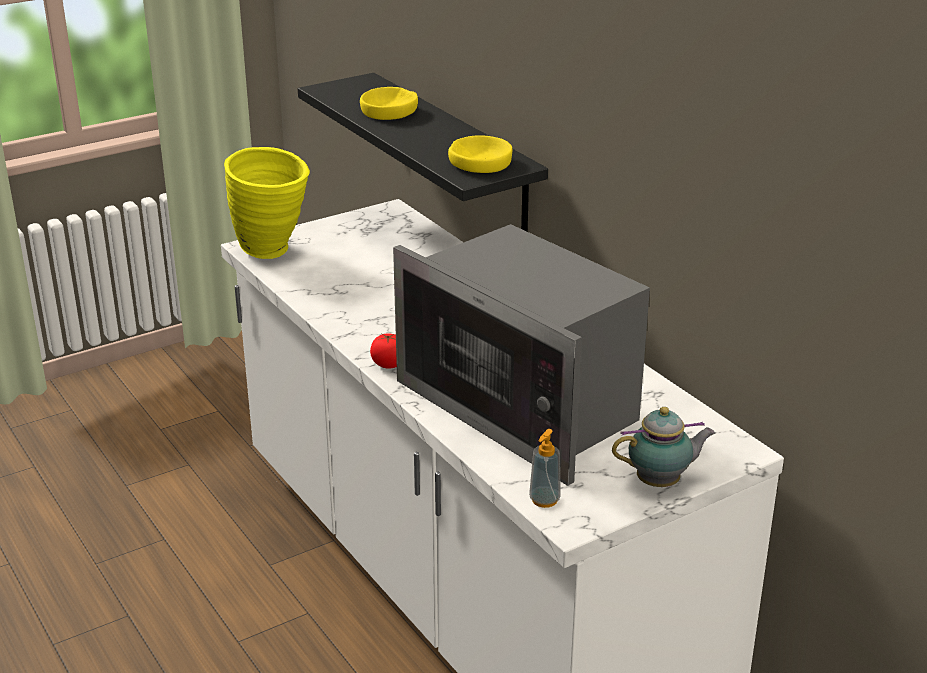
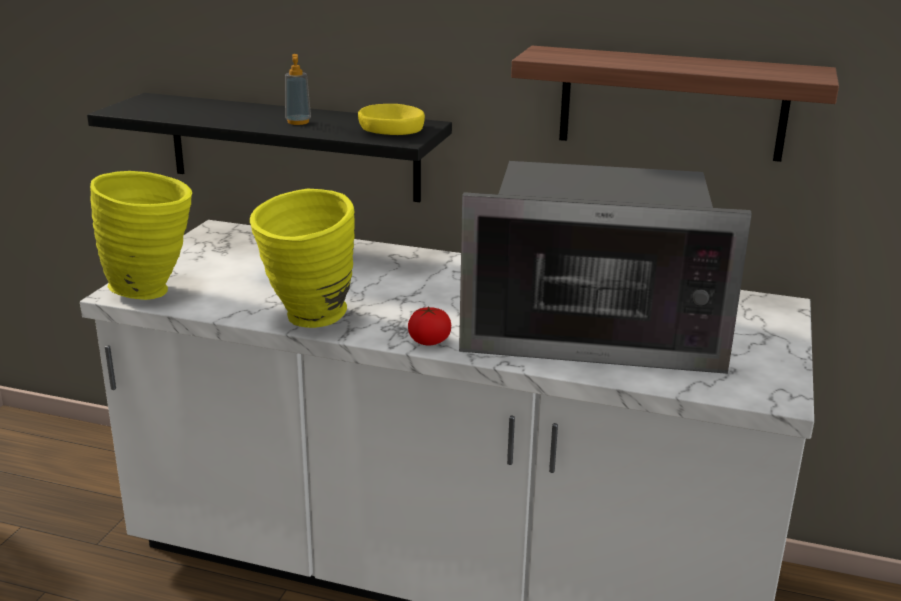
camera: 40 degrees left, 5 degrees down
(334, 315) = (308, 321): none -> yellow vase
(389, 111) = (225, 113): yellow bowl -> none
(544, 500) = (733, 390): soap dispenser -> soap dispenser (298, 122)
(661, 482) = (778, 344): teapot -> none
(694, 208) = (672, 103): none -> shelf

